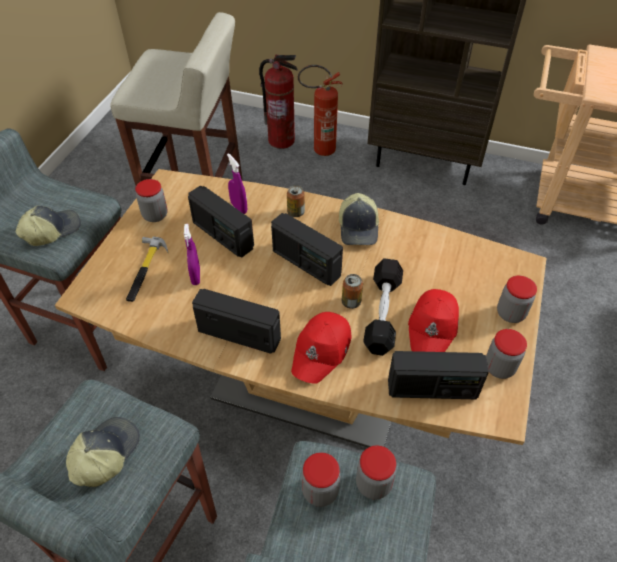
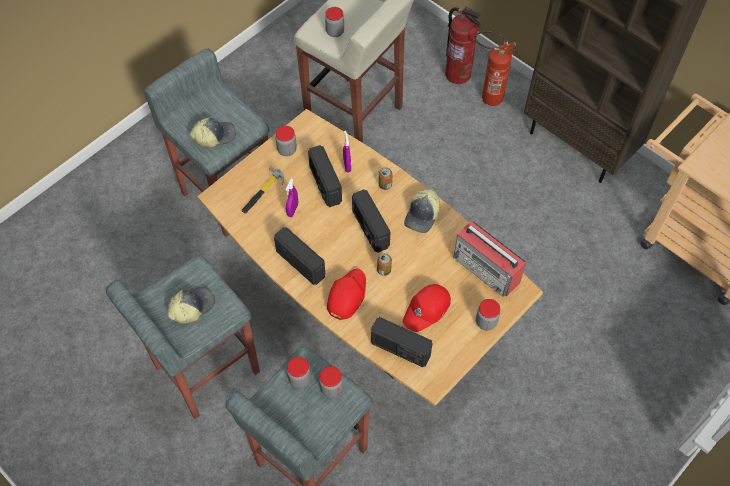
camera: 25 degrees right, 10 degrees up
(322, 351) = (346, 296): red cap -> red cap turned 150 degrees clockwise
(382, 313) = (400, 286): black dumbbell -> none
(469, 257) = (486, 270): none -> radio
(499, 367) = (452, 354): jar -> jar (335, 32)

